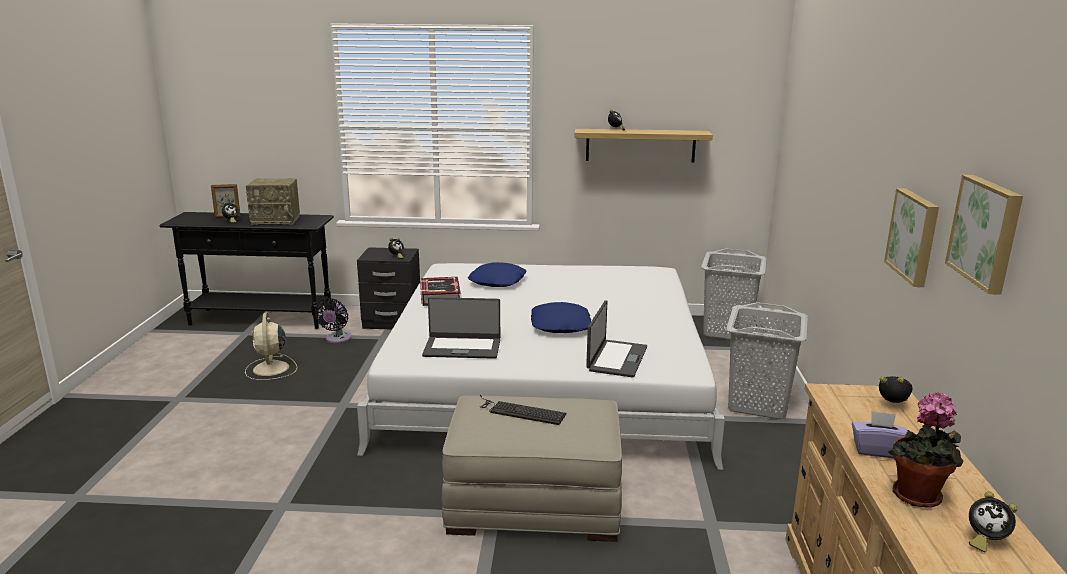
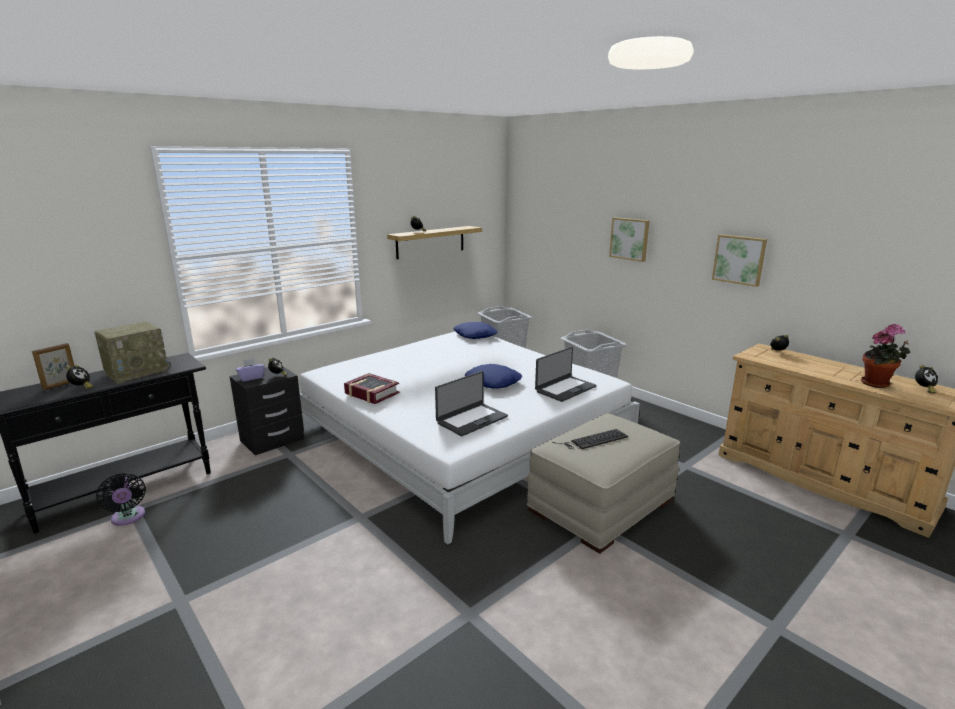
camera: 45 degrees left, 0 degrees up
(271, 369) = (232, 525): beige fan -> none
(337, 339) = (248, 473): black fan -> black fan (128, 518)
(498, 281) = (386, 369): blue pillow -> blue pillow (475, 335)
(616, 358) = (565, 389): laptop -> laptop turned 75 degrees clockwise
(877, 450) = (823, 372): purple tissue box -> purple tissue box (251, 378)
(987, 232) = (828, 244): picture -> picture (630, 239)

